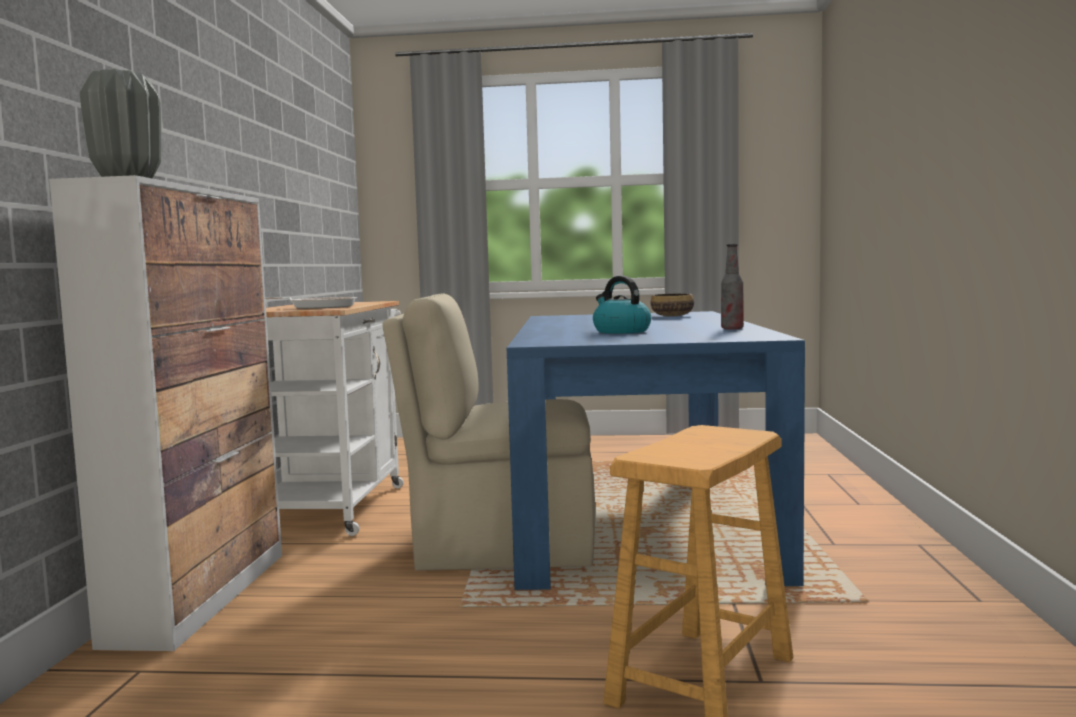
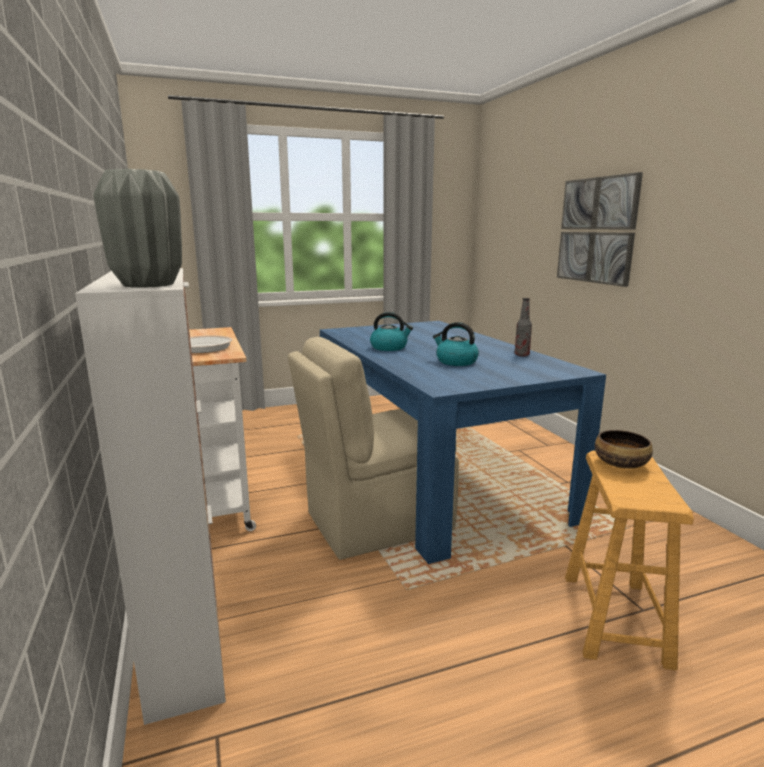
camera: 25 degrees left, 10 degrees up
(571, 324) = (389, 347): none -> kettle
(672, 316) = (432, 330): bowl -> bowl (621, 463)
(913, 155) = (597, 230): none -> picture

